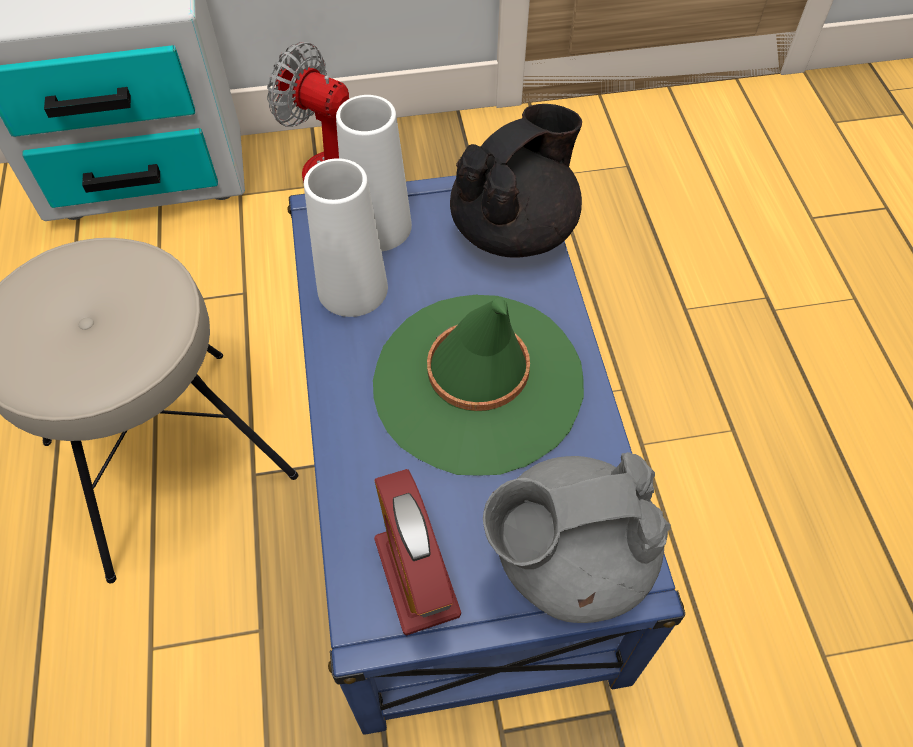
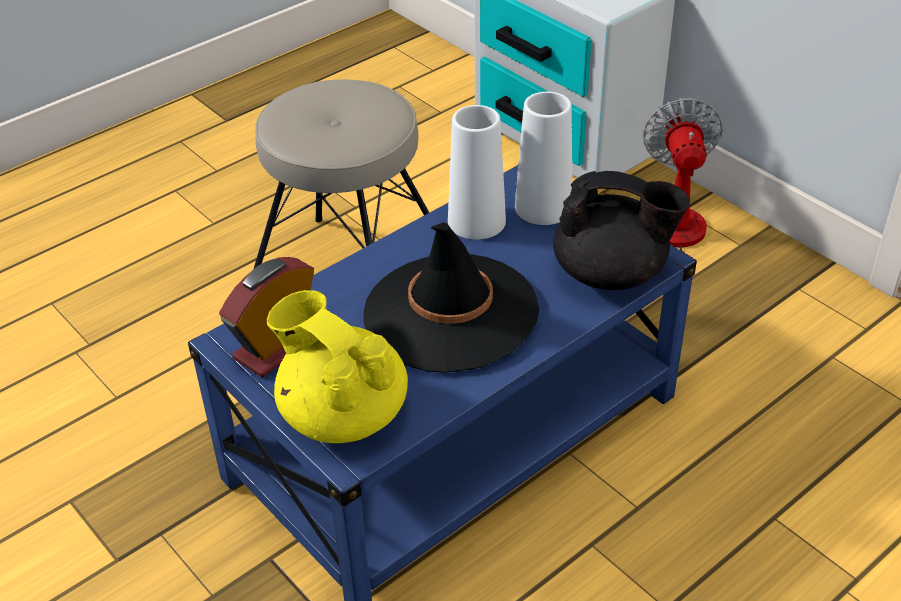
camera: 60 degrees right, 15 degrees down
(477, 383) = (450, 313): green hat -> black hat
(568, 558) = (342, 413): grey teapot -> yellow teapot

